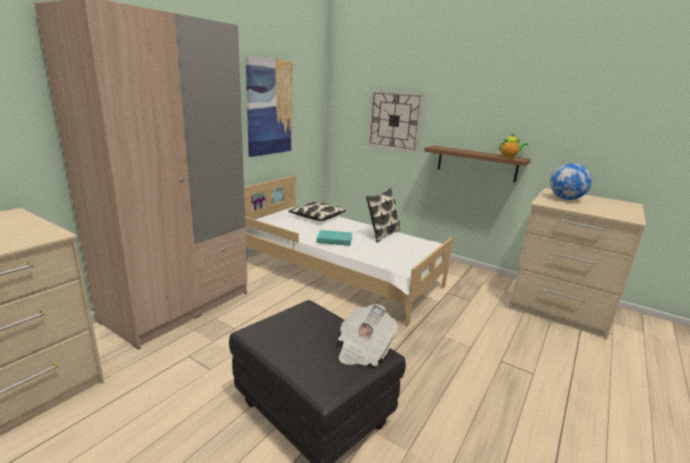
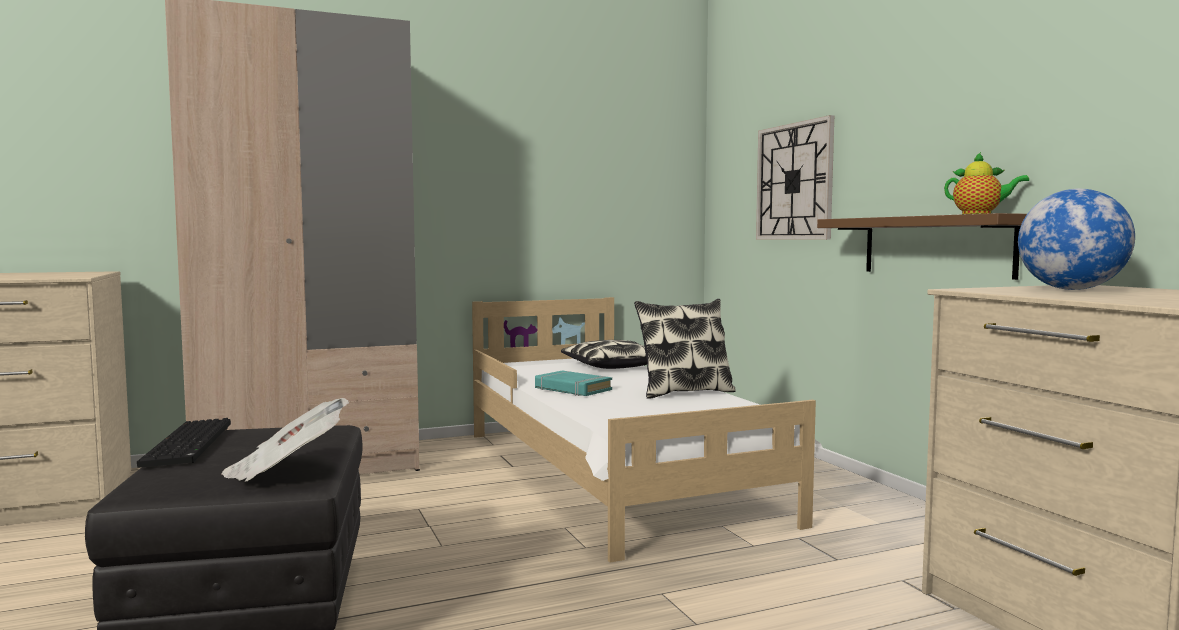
camera: 35 degrees right, 15 degrees down
(269, 107) = (555, 172): picture -> none
(272, 344) = (191, 445): none -> keyboard

